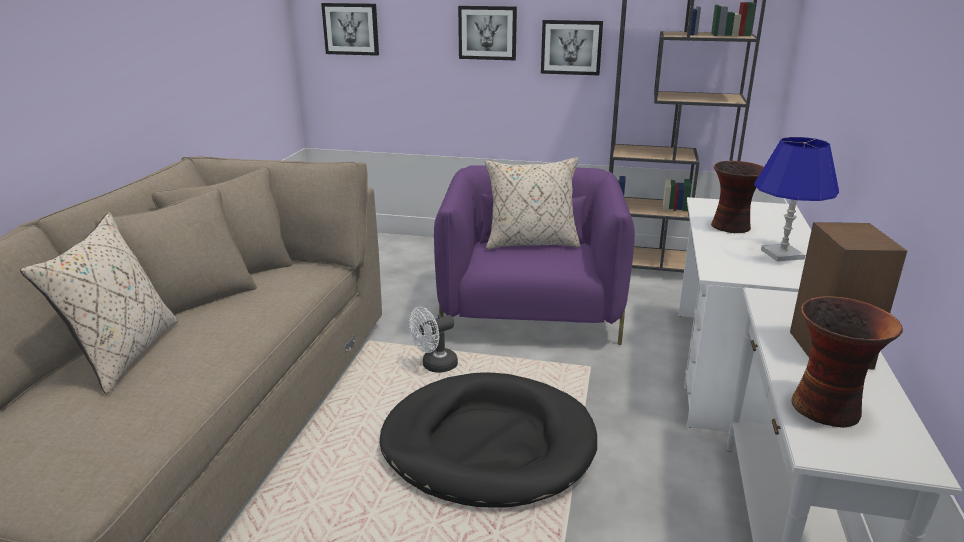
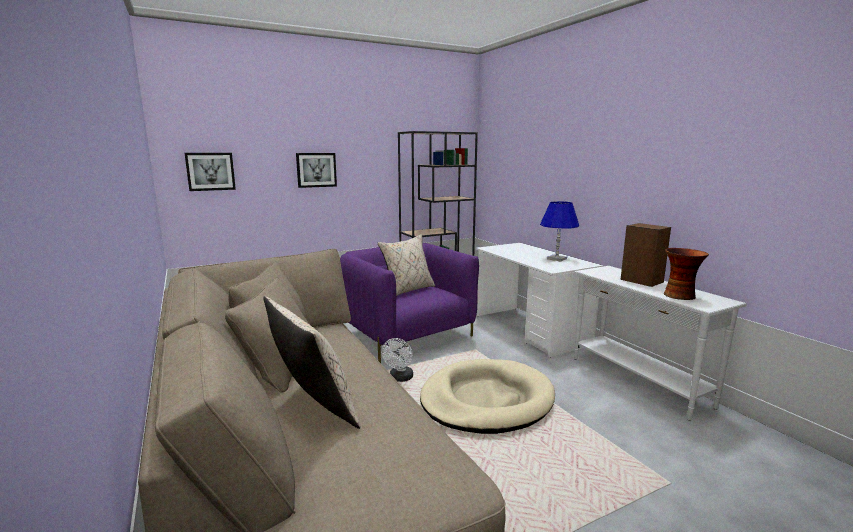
camera: 40 degrees left, 10 degrees down
(488, 444) = (486, 400): black dog bed -> beige dog bed
(571, 47) = (369, 176): picture -> none
(732, 227) = (519, 254): vase -> none

